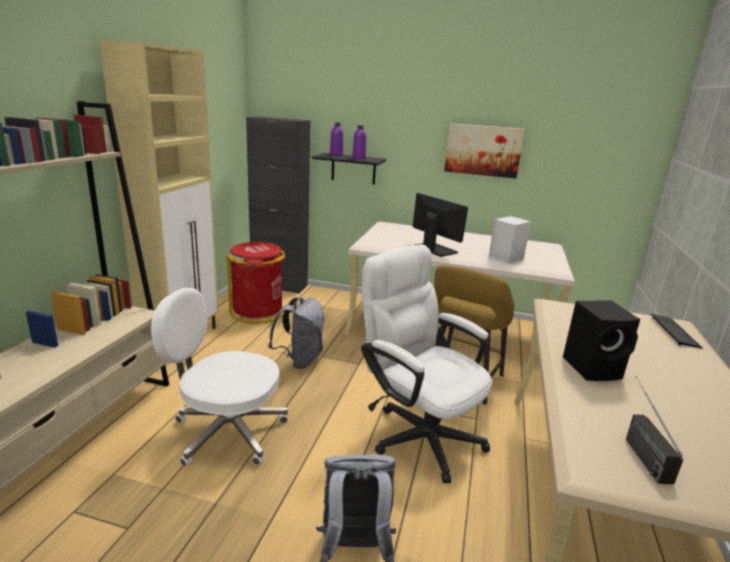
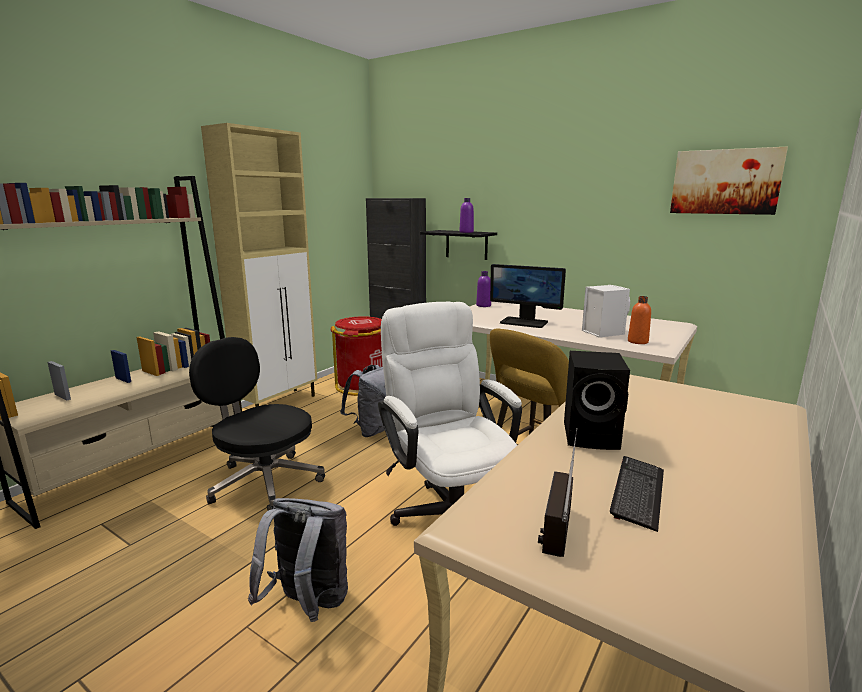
camera: 20 degrees right, 5 degrees down
(227, 431) = (264, 481): white office chair -> black office chair
(336, 155) = (447, 230): purple bottle -> purple bottle (483, 305)
(434, 249) = (524, 322): monitor -> monitor turned 135 degrees clockwise
(483, 150) = (597, 216): picture -> picture (725, 182)
(539, 266) = (637, 341): none -> orange bottle
(674, 332) = (758, 413): keyboard -> keyboard (638, 493)

